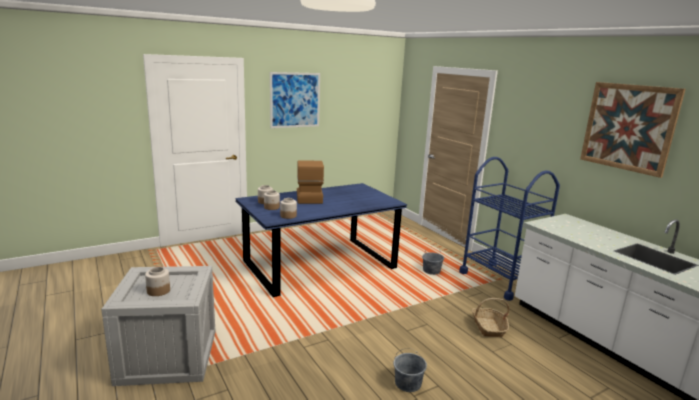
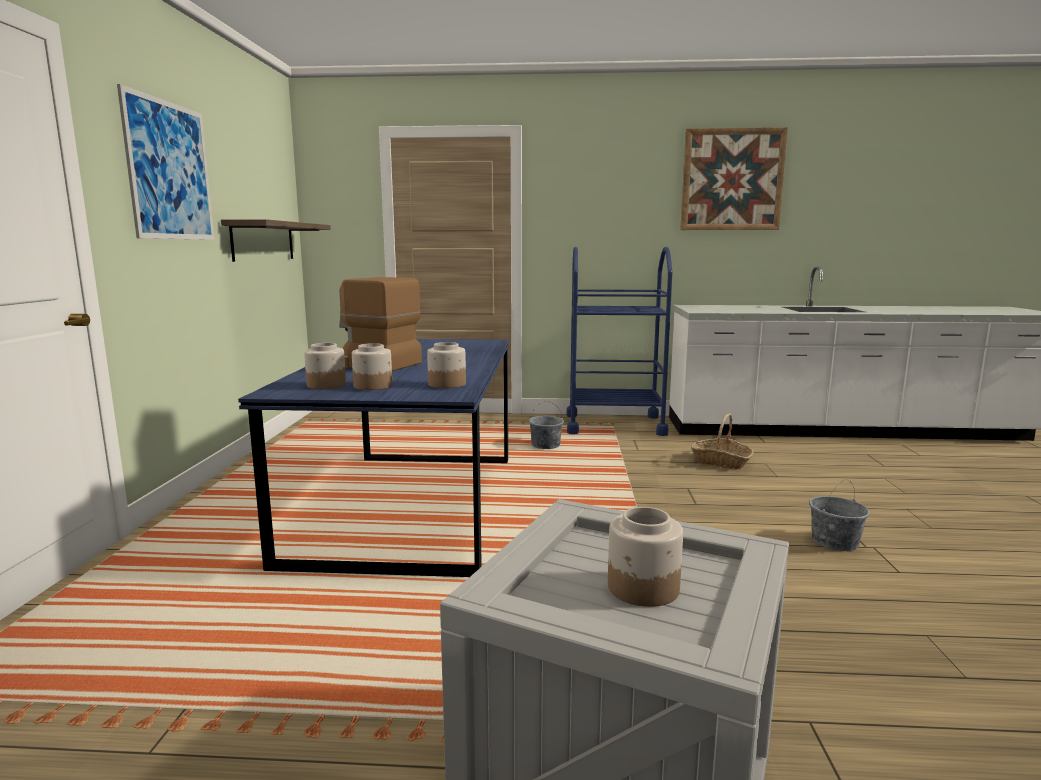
camera: 55 degrees left, 5 degrees down
(360, 124) = (263, 241): none -> shelf

